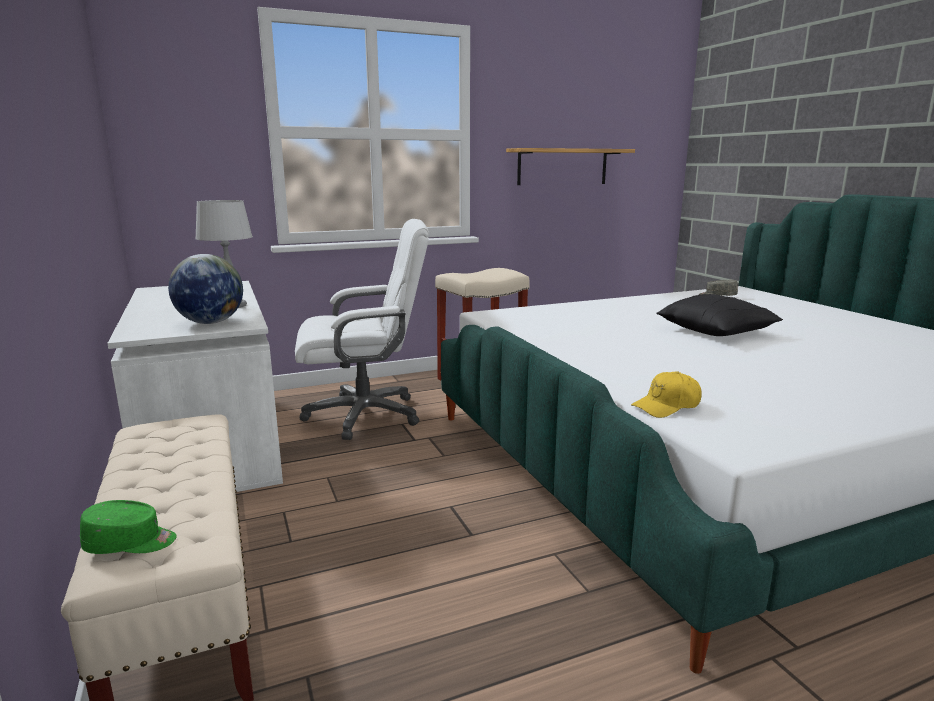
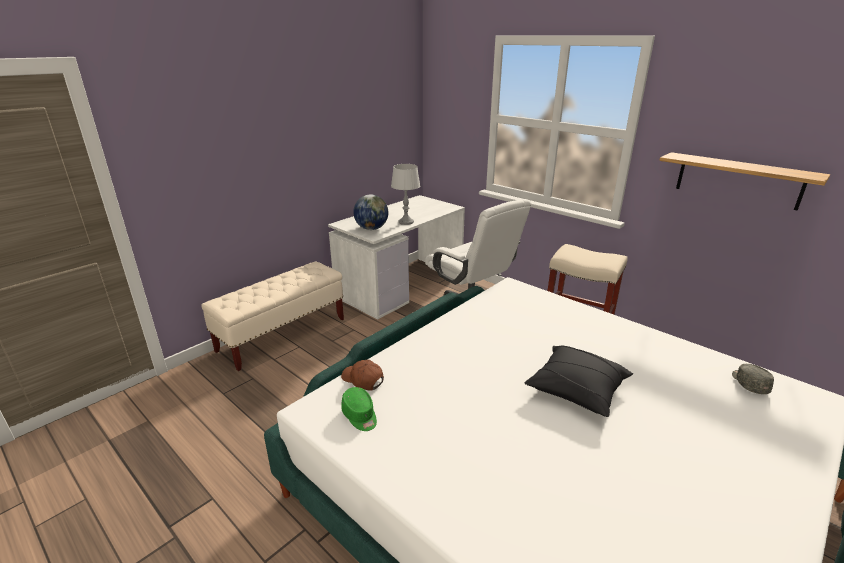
camera: 65 degrees right, 10 degrees up
(131, 543) = (229, 298): green cap -> green cap (360, 416)
(667, 406) = (363, 380): yellow cap -> brown cap

